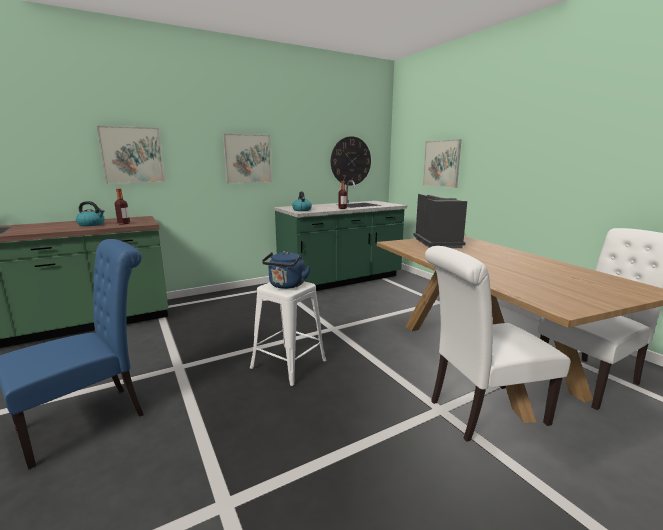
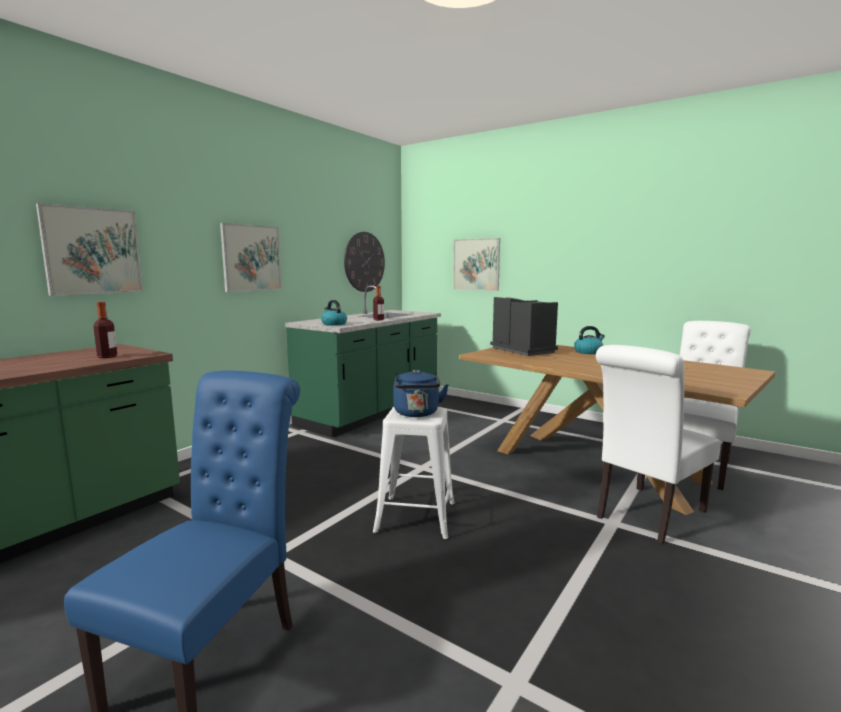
camera: 25 degrees left, 5 degrees down
(92, 224) = (50, 362): kettle -> kettle (588, 352)

